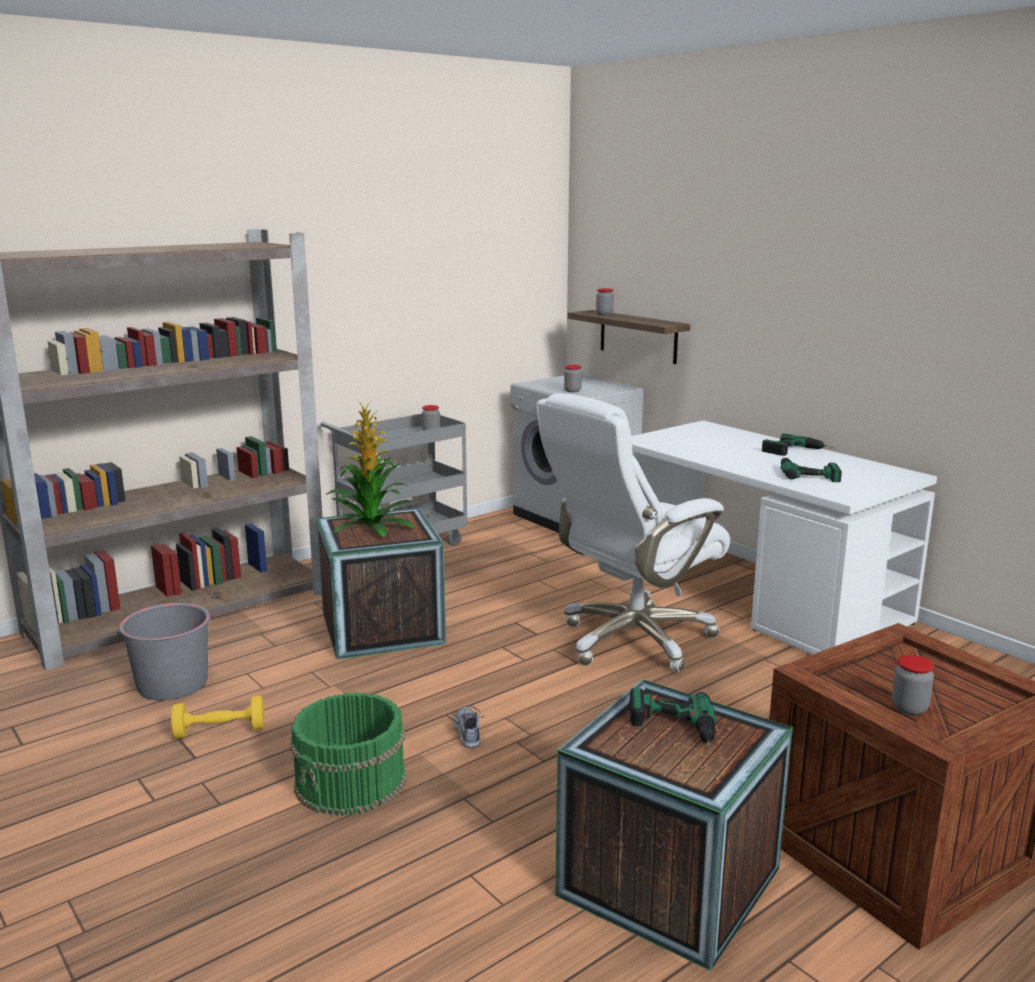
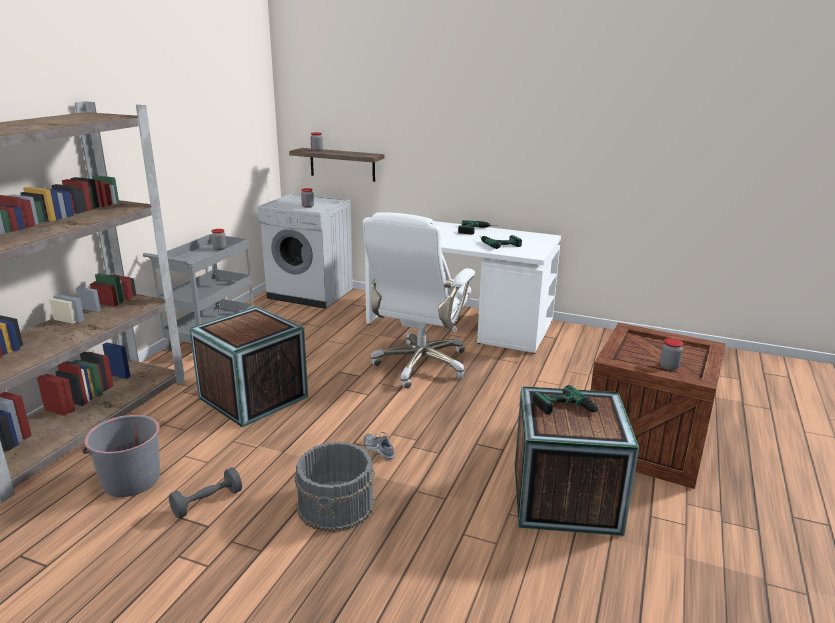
camera: 30 degrees left, 5 degrees up
(220, 731) = (207, 502): yellow dumbbell -> grey dumbbell
(351, 782) = (337, 505): green bucket -> grey bucket
(371, 527) = (240, 326): potted plant -> none

